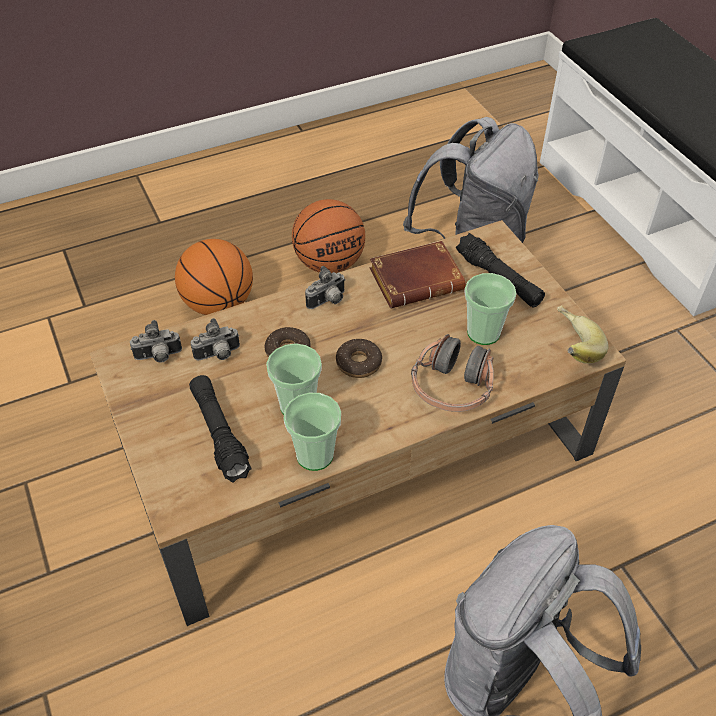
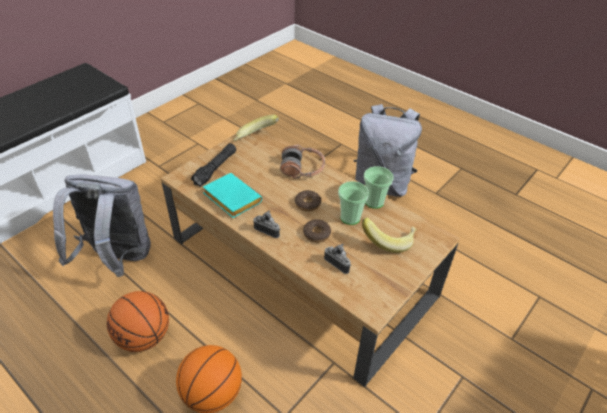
camera: 115 degrees left, 5 degrees down
(158, 357) = (358, 291): camera -> none
(219, 434) = (388, 240): black flashlight -> banana
(417, 279) = (230, 199): brown book -> turquoise book
(483, 333) = (260, 166): cup -> none

